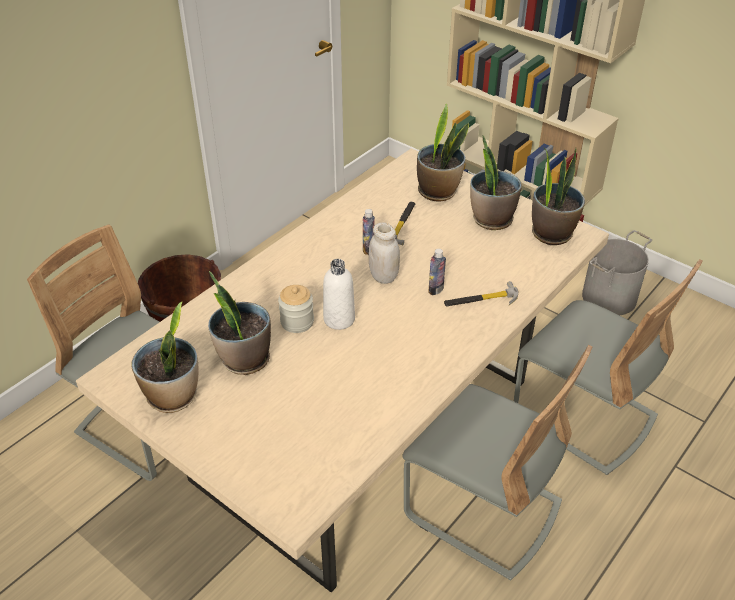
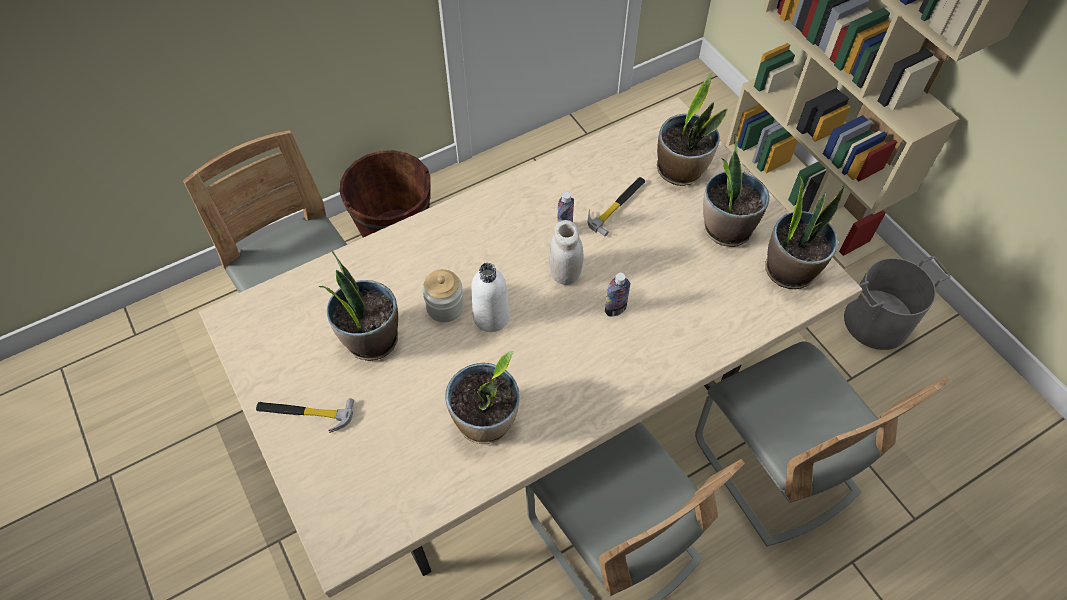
camera: 20 degrees right, 15 degrees up
(173, 396) = (282, 363): potted plant -> potted plant (486, 421)
(481, 300) = (660, 340): hammer -> hammer (304, 413)

